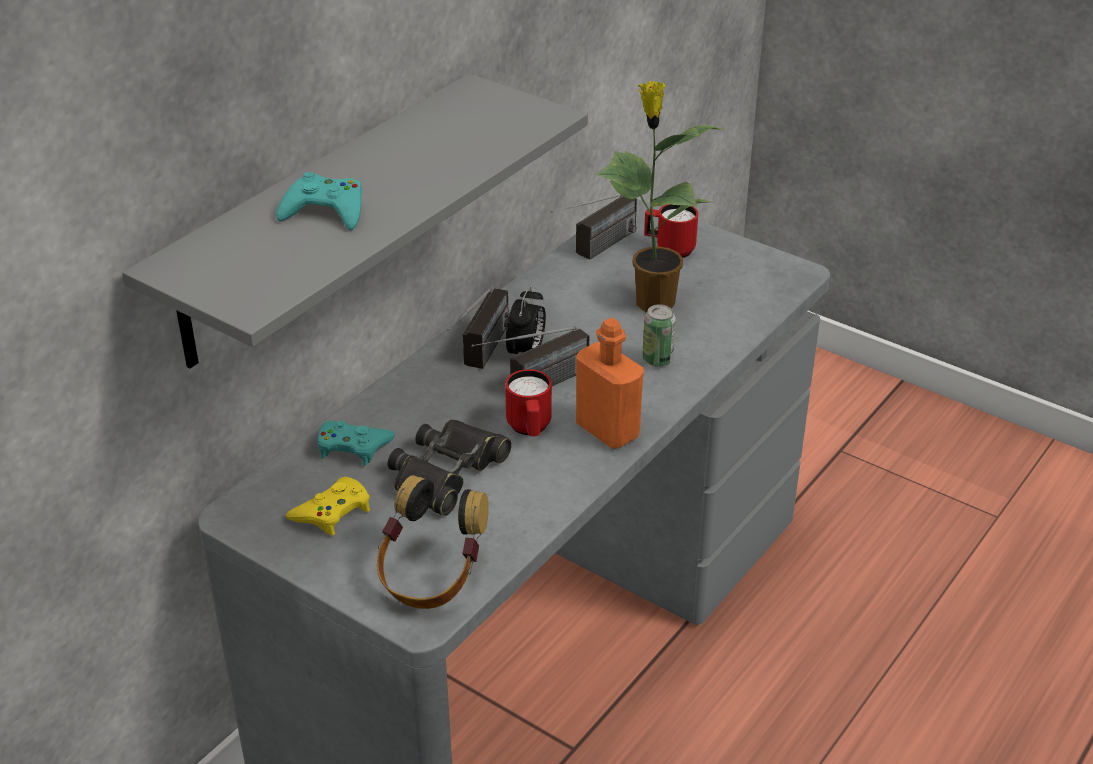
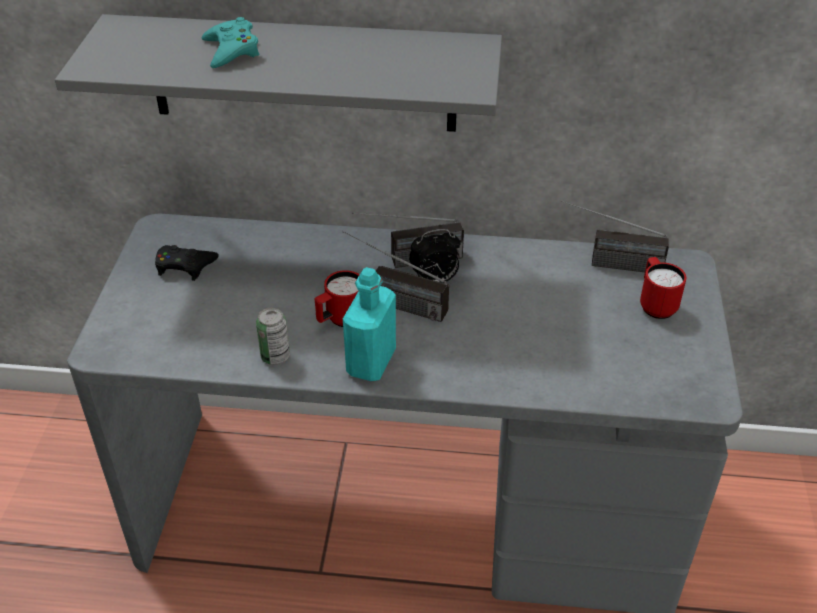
camera: 60 degrees right, 5 degrees up
(332, 512) = (184, 266): yellow game controller -> black game controller
(352, 447) = (258, 245): turquoise game controller -> none
(431, 576) = (144, 337): headphones -> none
(447, 473) = (260, 300): black binoculars -> none
(607, 430) = (371, 362): orange bottle -> turquoise bottle
(652, 302) = (567, 323): potted plant -> none
(657, 359) = (489, 356): can -> can (275, 356)

